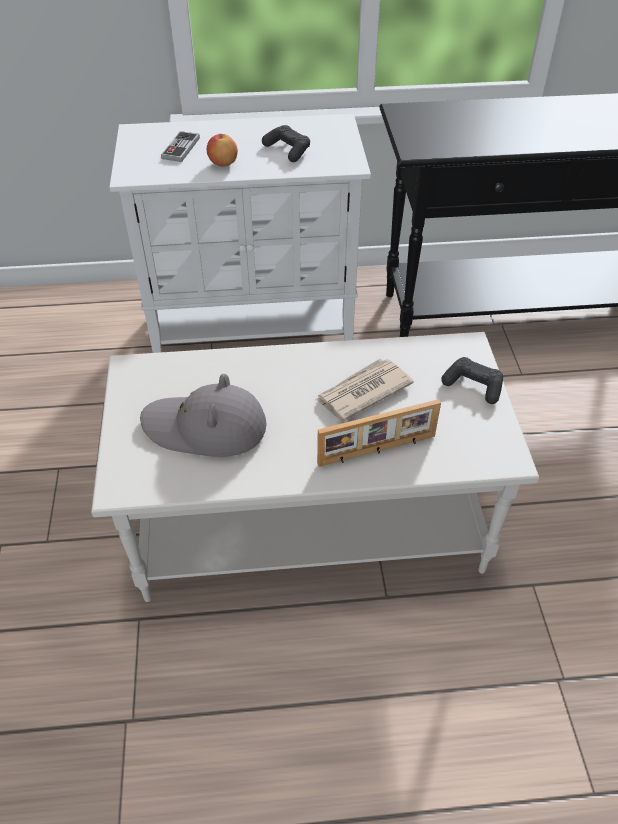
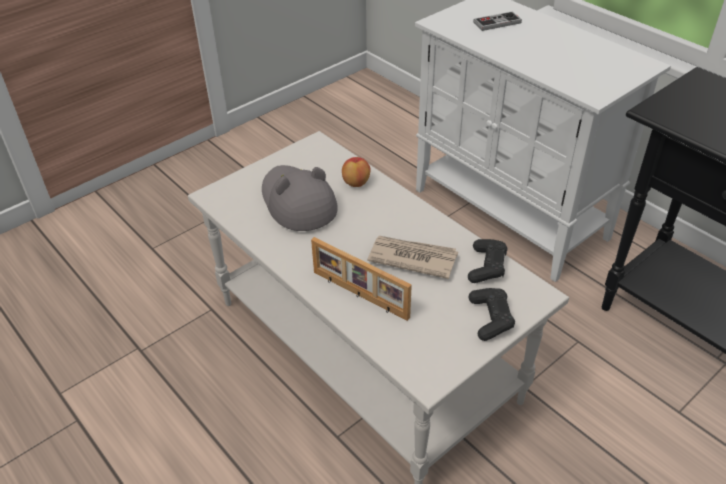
camera: 55 degrees right, 5 degrees down
(223, 163) = (505, 45): apple -> apple (356, 183)
(287, 150) = (566, 61): black game controller -> black game controller (487, 267)

